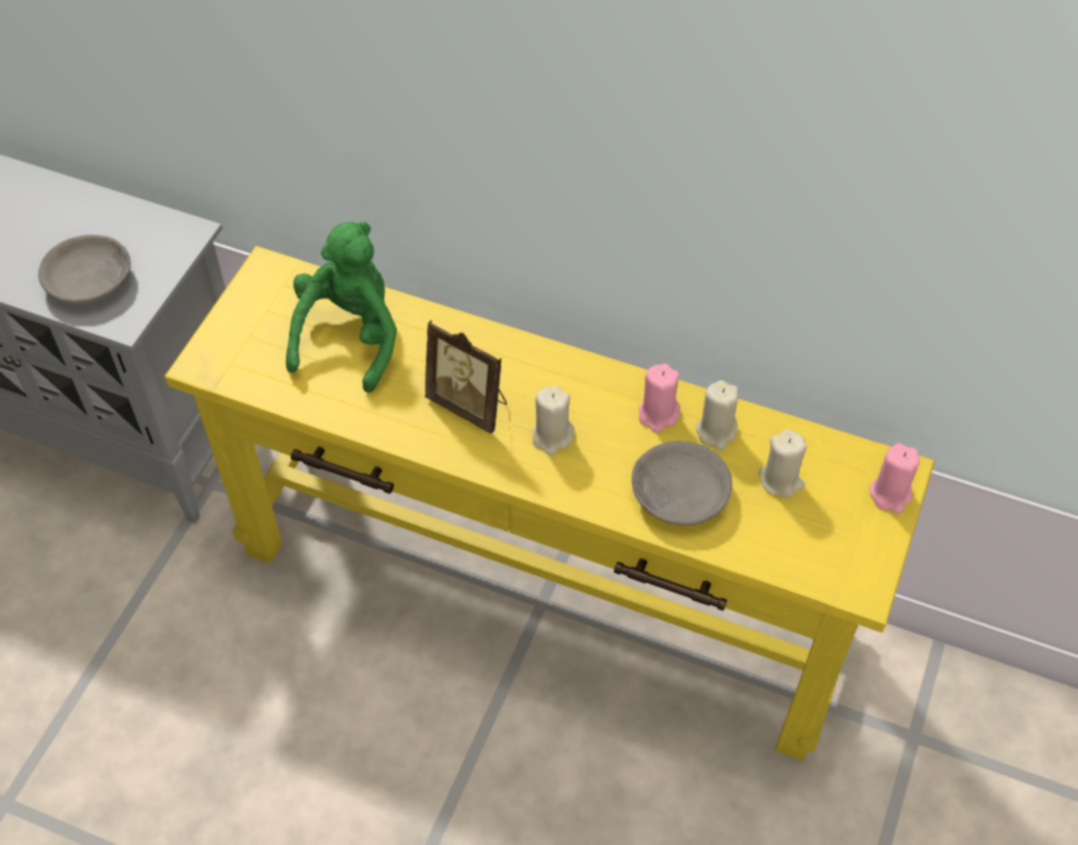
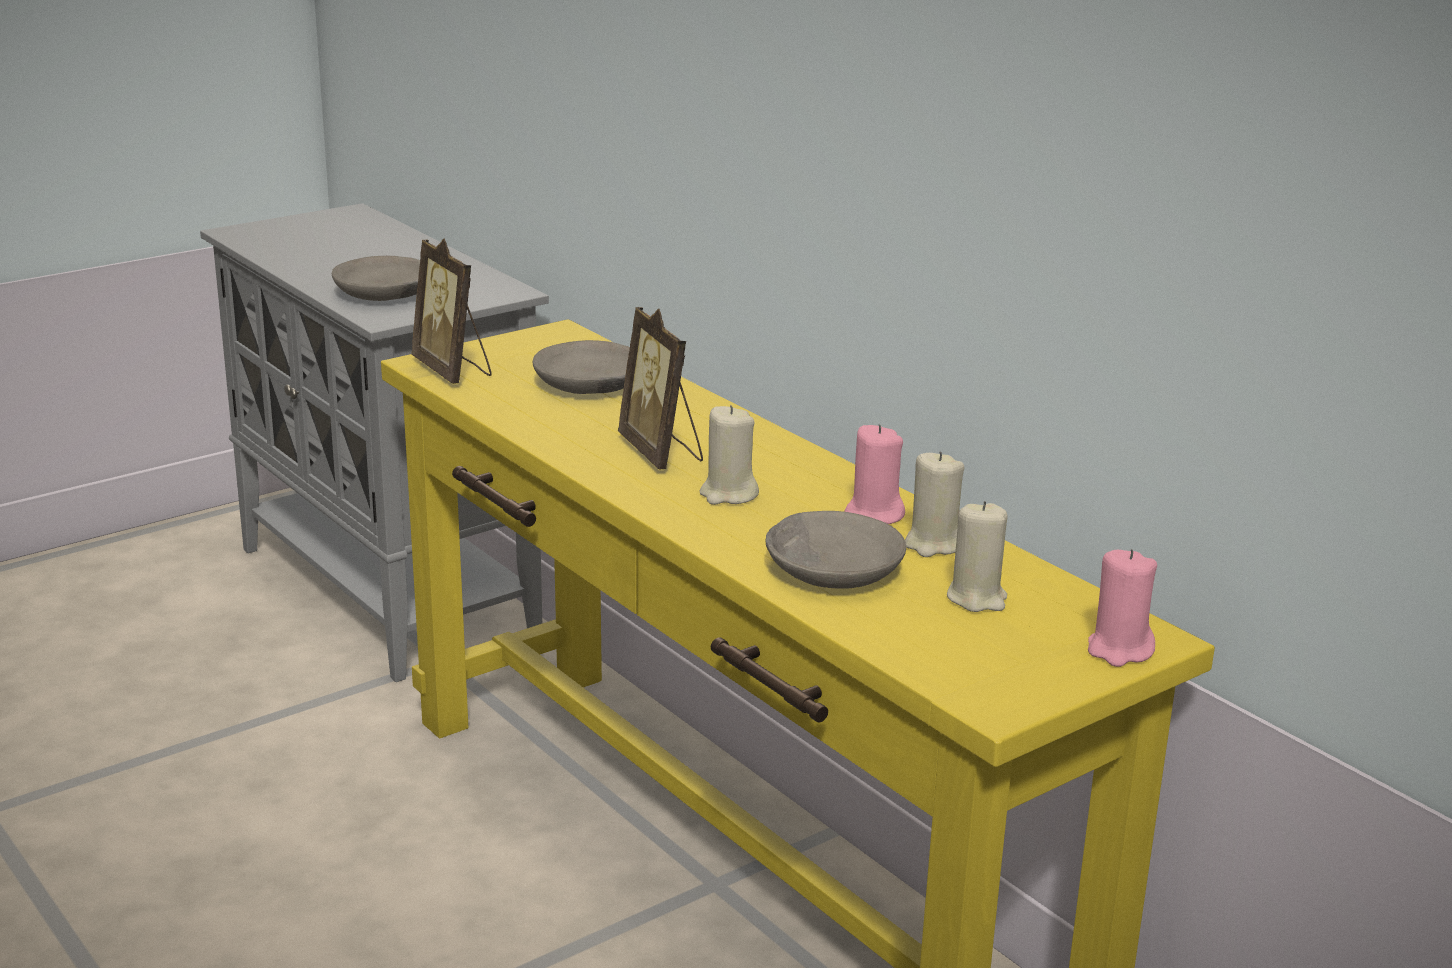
camera: 30 degrees right, 30 degrees down
(234, 365) = (453, 370): none -> picture frame
(350, 337) = (590, 385): green plush toy -> grey bowl

